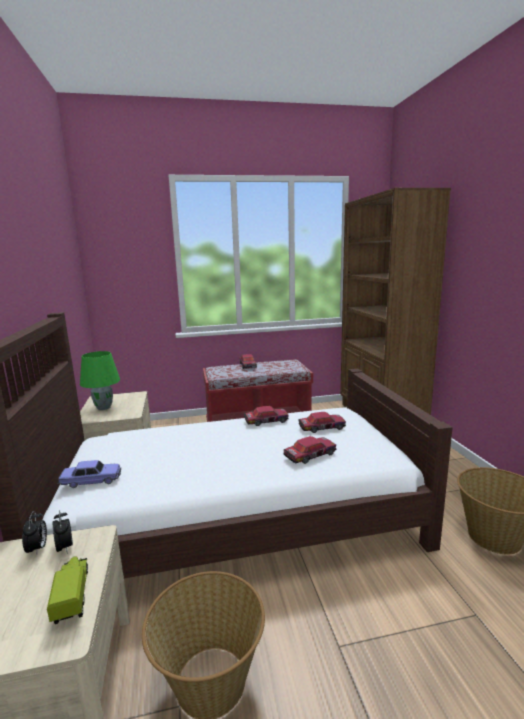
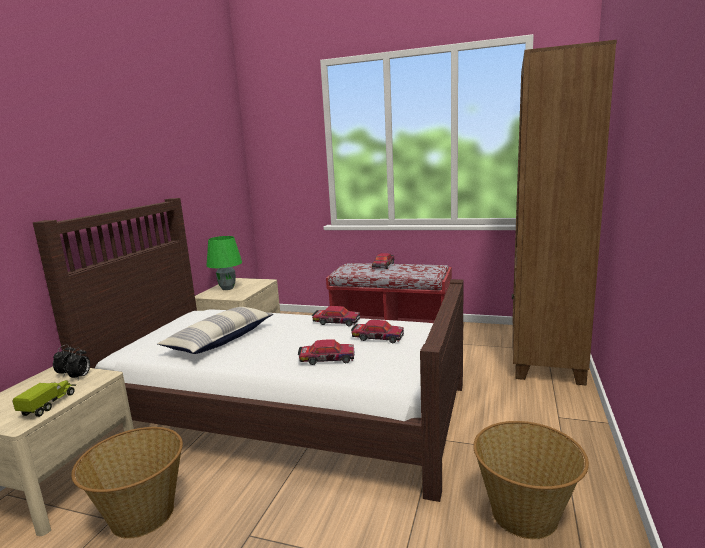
camera: 30 degrees right, 0 degrees up
(91, 480) = (150, 340): toy car -> none
(177, 461) = (220, 340): none -> pillow

